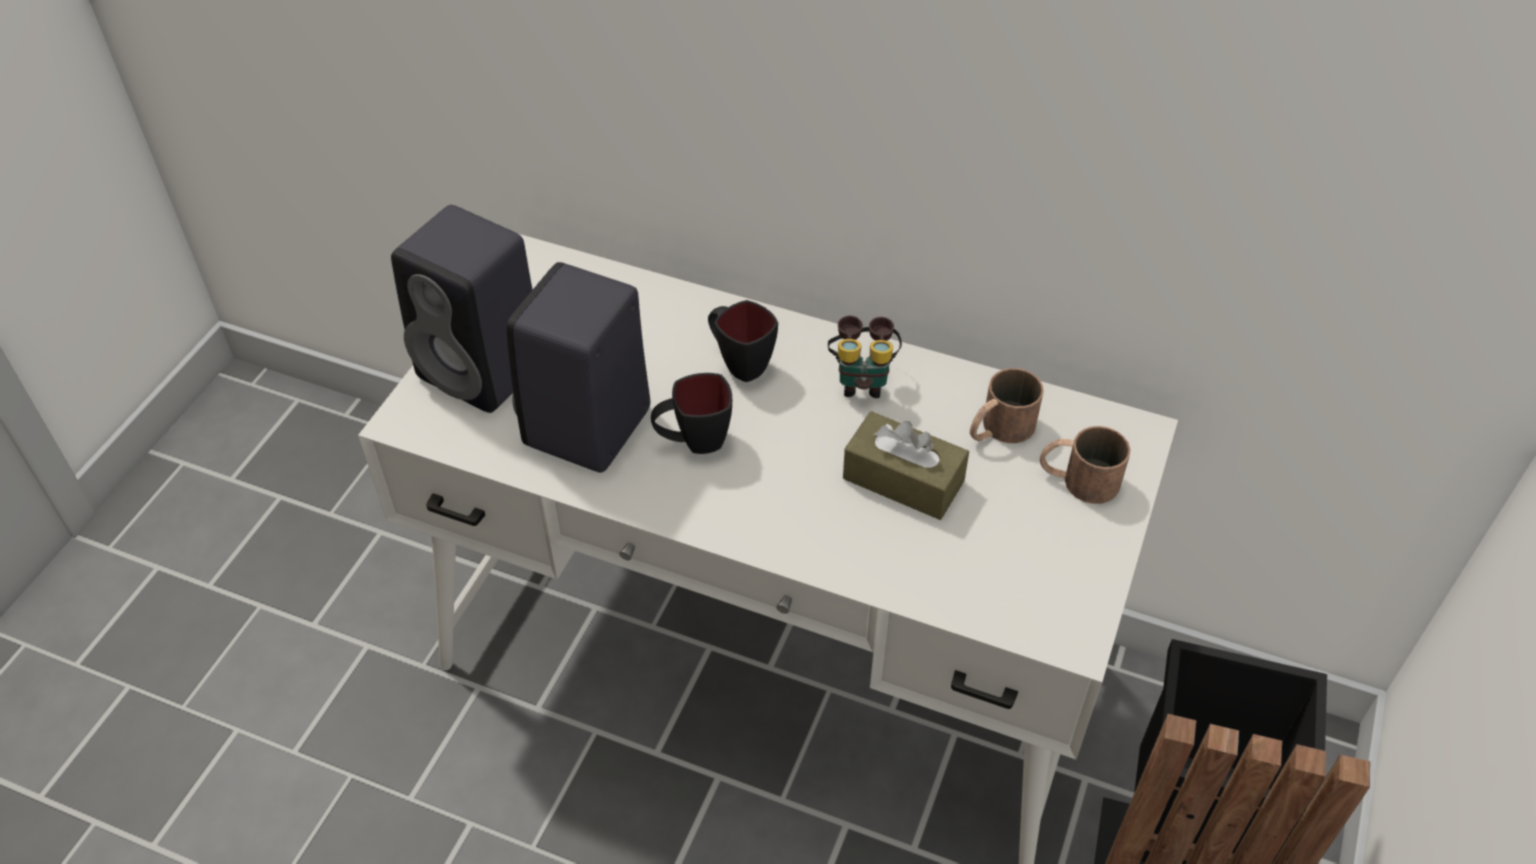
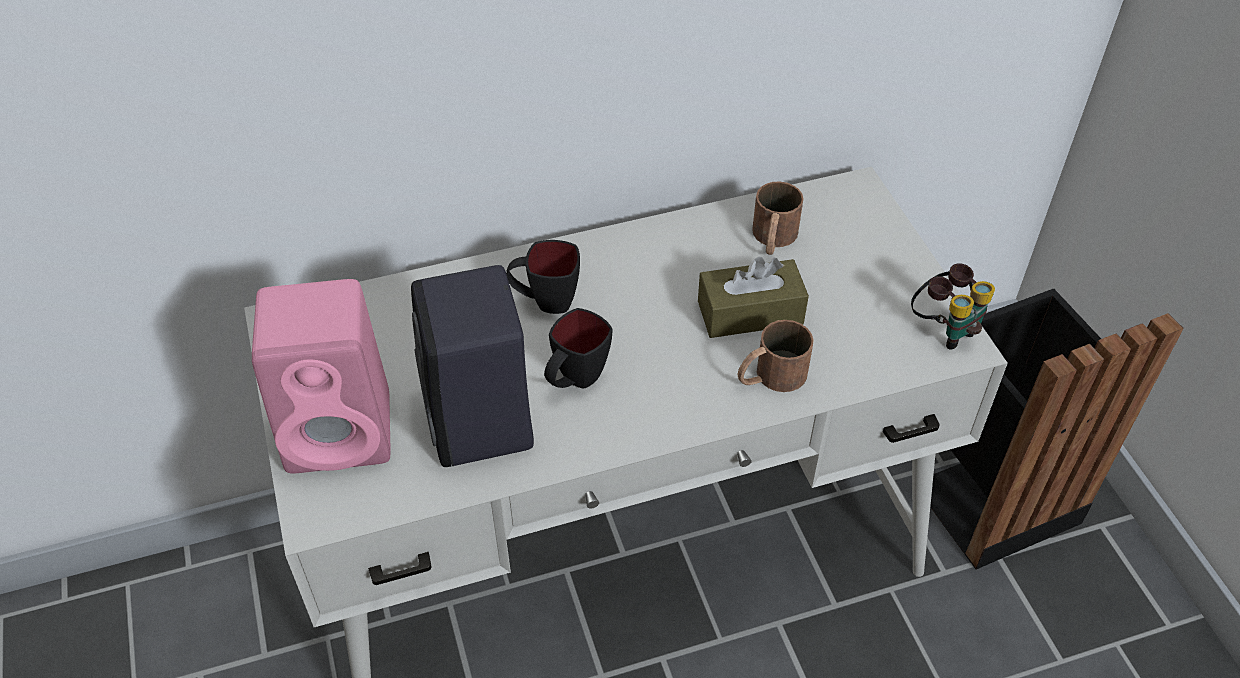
camera: 40 degrees left, 0 degrees up
(486, 370) = (343, 431): black speaker -> pink speaker
(862, 380) = (646, 260): binoculars -> binoculars (944, 328)
(1077, 479) = (856, 242): brown mug -> brown mug (770, 376)

